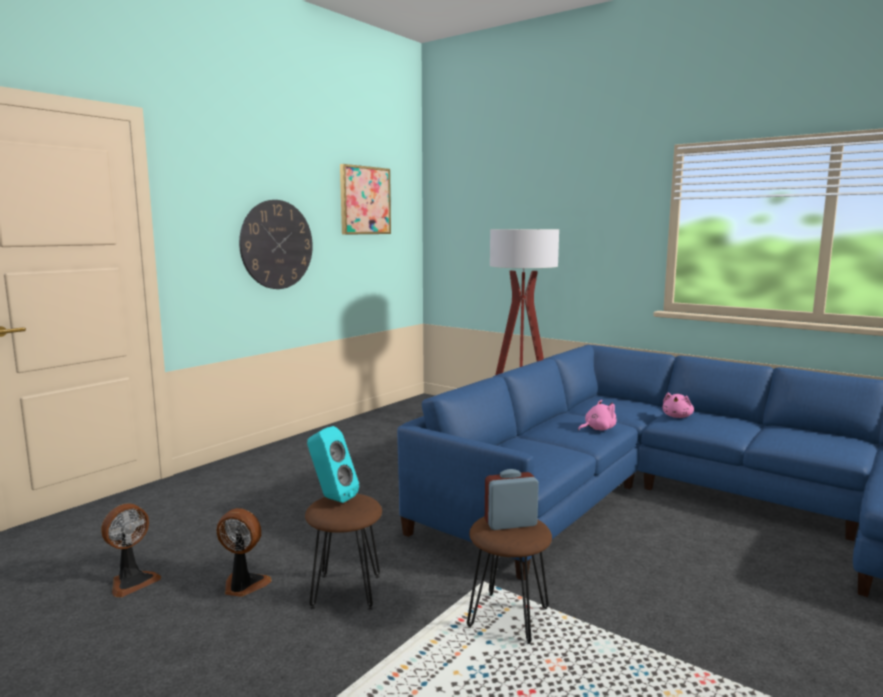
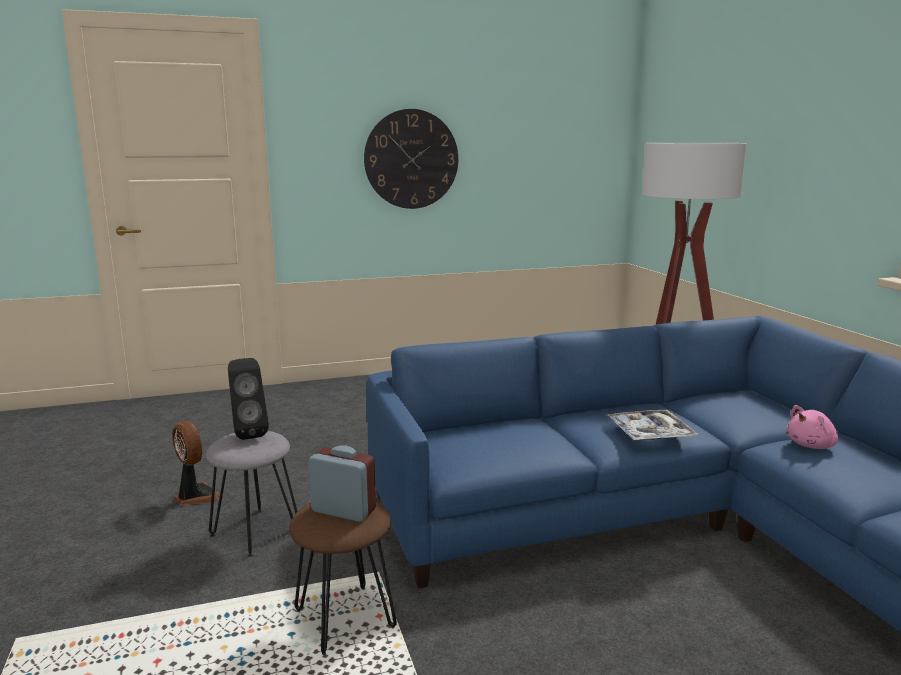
camera: 35 degrees right, 5 degrees up
(132, 582) = (138, 465): fan -> none
(331, 498) = (248, 433): turquoise speaker -> black speaker
(346, 591) = (256, 531): brown stool -> grey stool
(364, 200) = (541, 107): picture -> none
(598, 429) = (650, 433): pink plush toy -> tray

